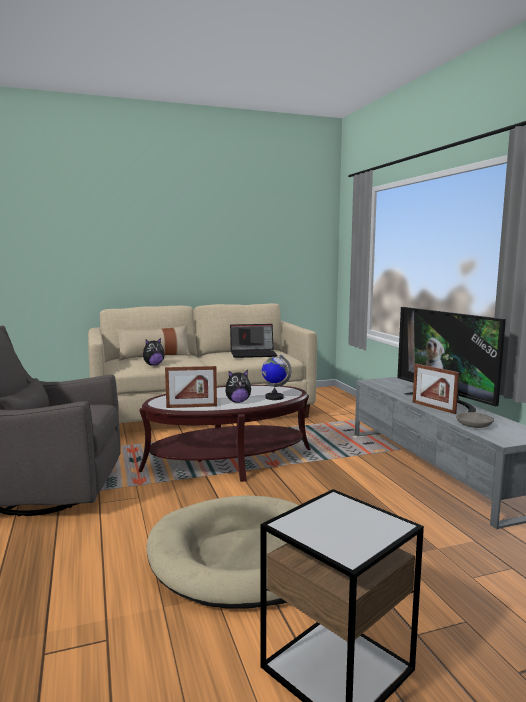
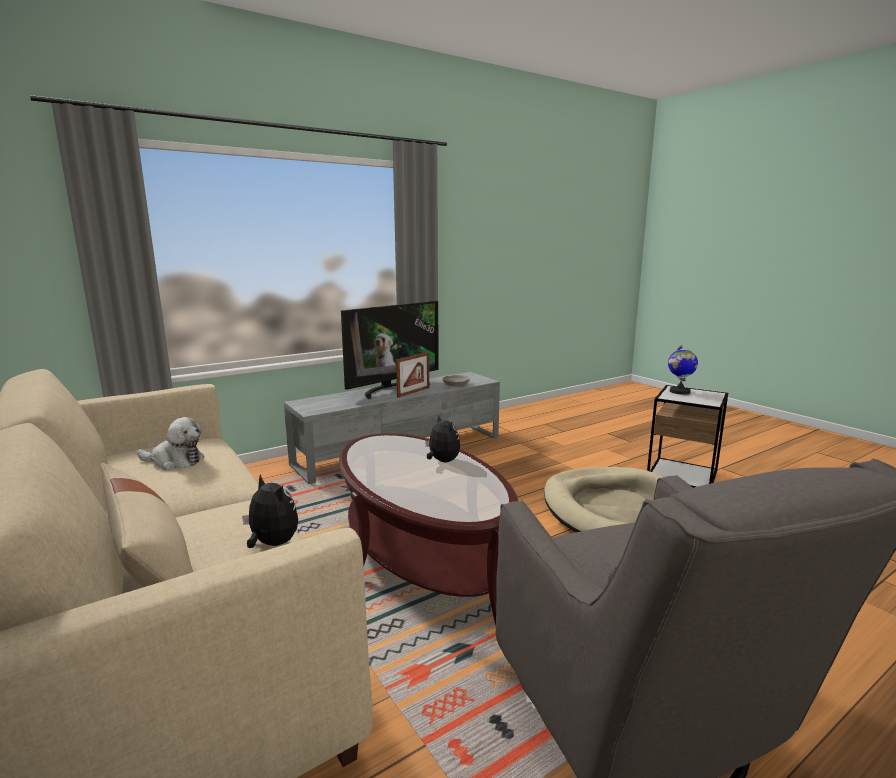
camera: 105 degrees left, 5 degrees up
(191, 406) = (483, 484): picture frame -> none
(254, 354) = (175, 461): laptop -> plush toy
(274, 397) = (410, 445): globe -> globe (679, 391)

